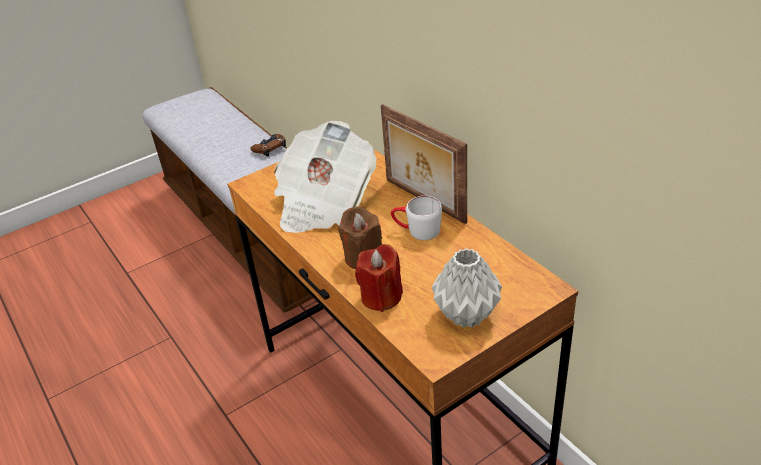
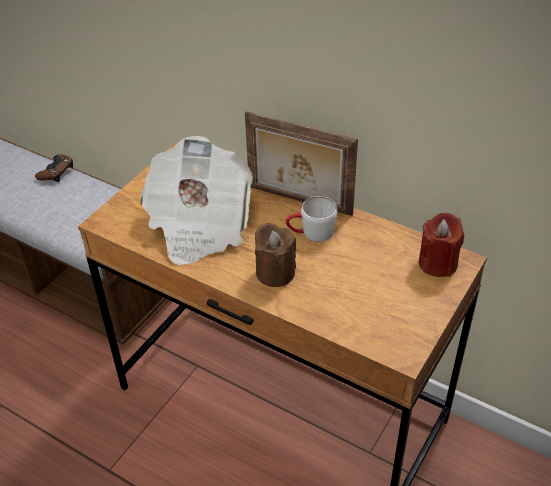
camera: 25 degrees left, 5 degrees up
(381, 297) = (317, 308): red candle -> red candle (437, 263)
(467, 314) = (407, 304): grey vase -> none

